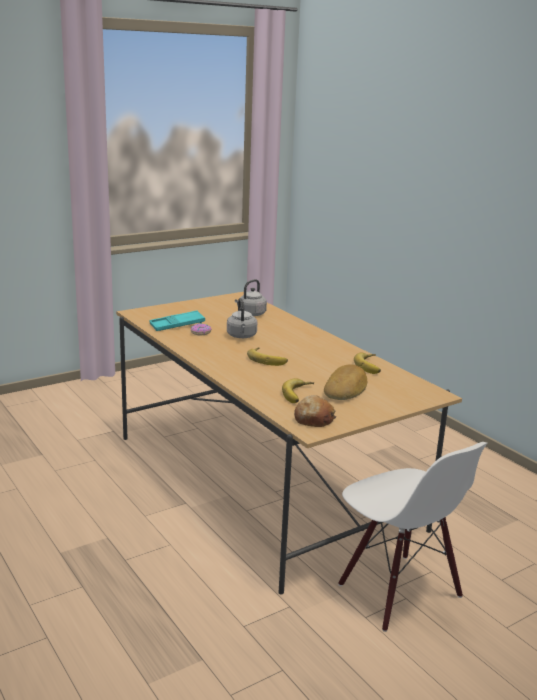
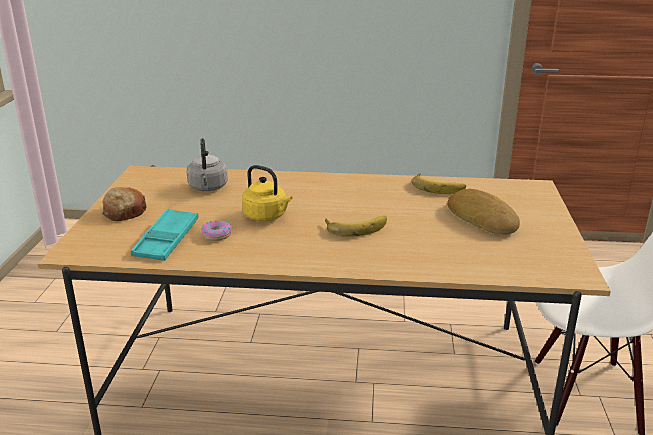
camera: 50 degrees left, 5 degrees up
(241, 336) = (267, 216): grey kettle -> yellow kettle
(299, 394) = (475, 247): banana -> none
(314, 419) = (548, 263): bread -> bread (124, 212)

